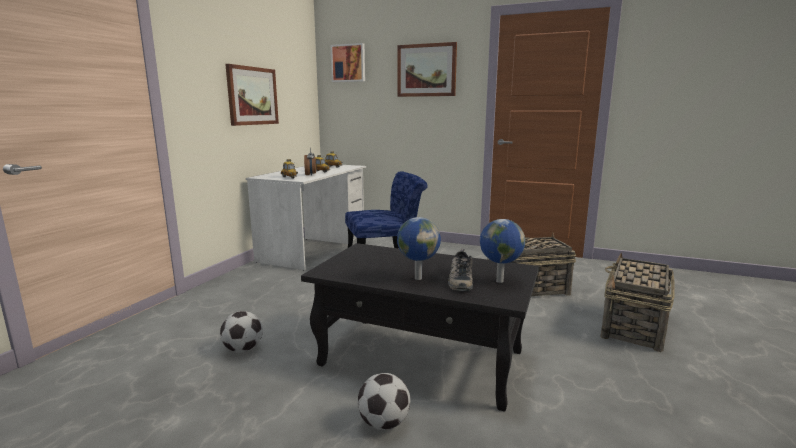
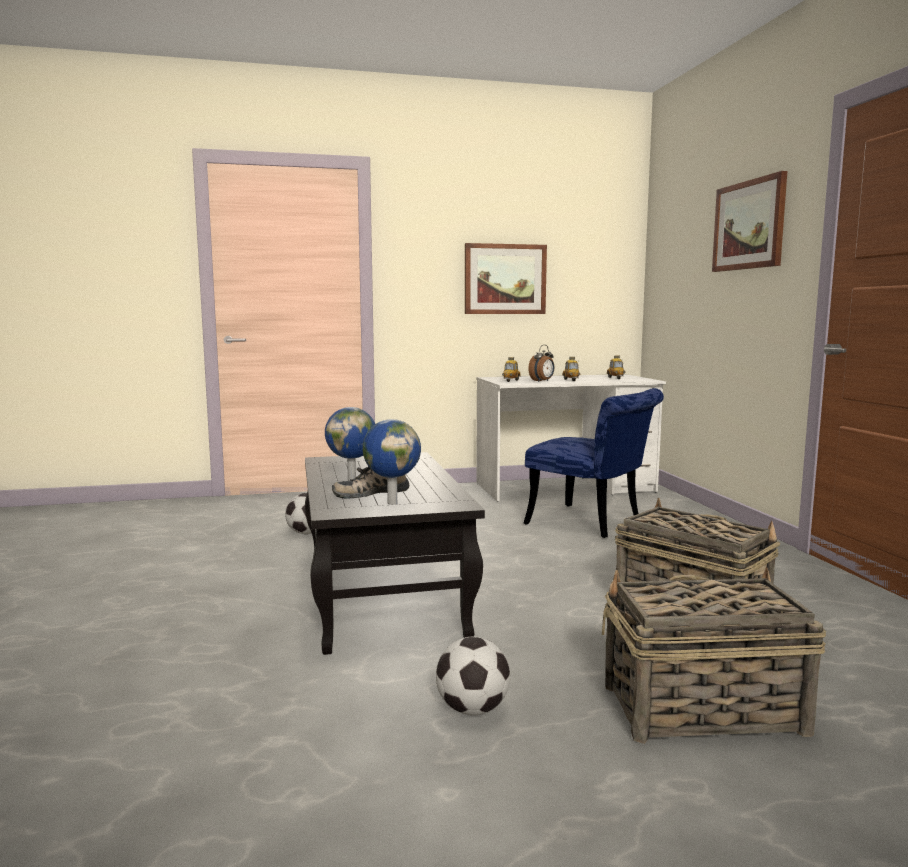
camera: 55 degrees right, 5 degrees down
(348, 63) = (672, 225): picture -> none
(383, 423) = (249, 608): football -> football (472, 709)

